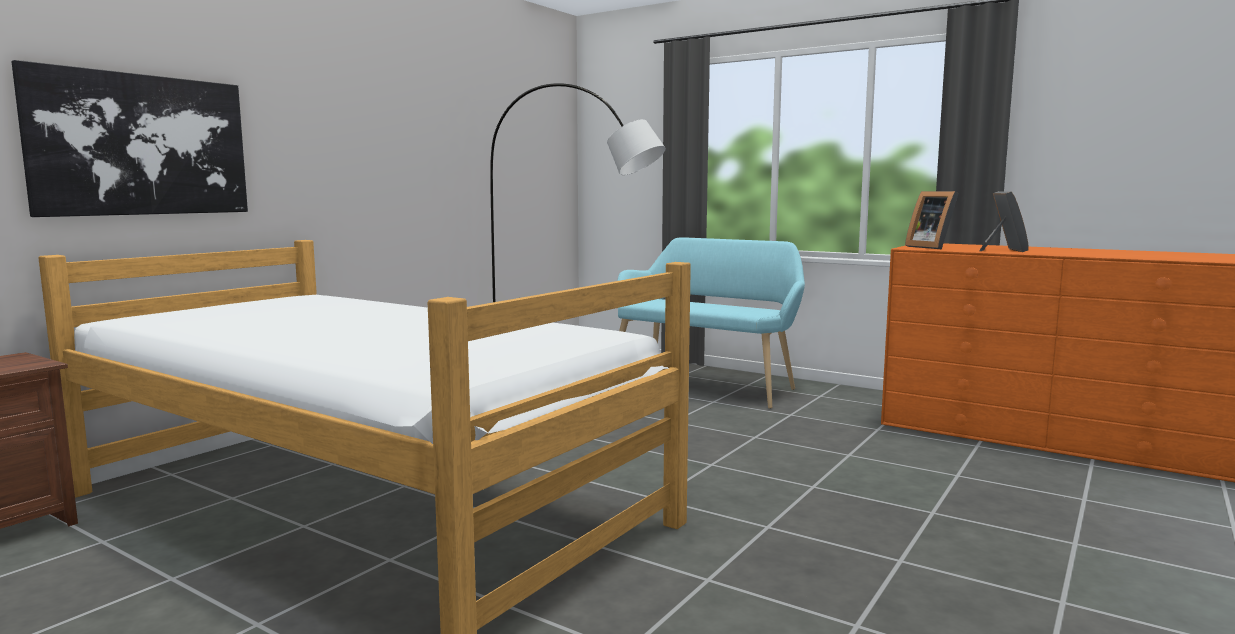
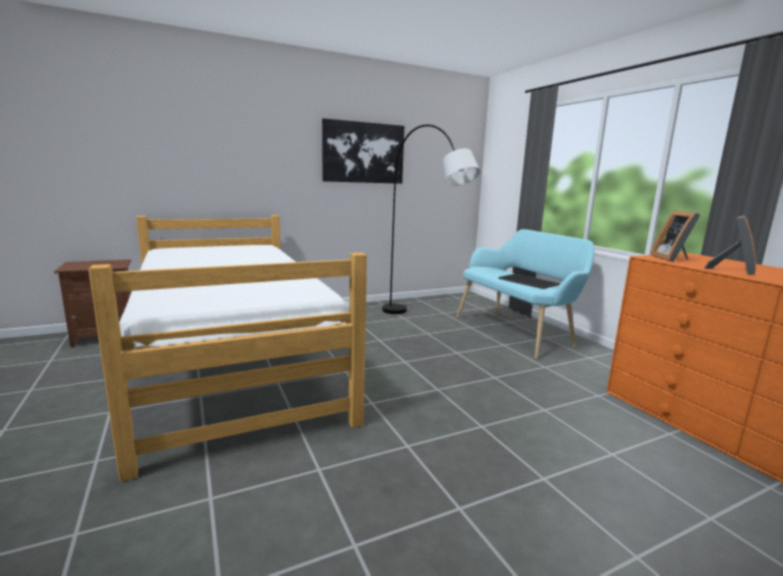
camera: 30 degrees right, 5 degrees up
(141, 145) = (190, 163): picture -> picture (363, 153)
(726, 306) = (527, 281): none -> tray

